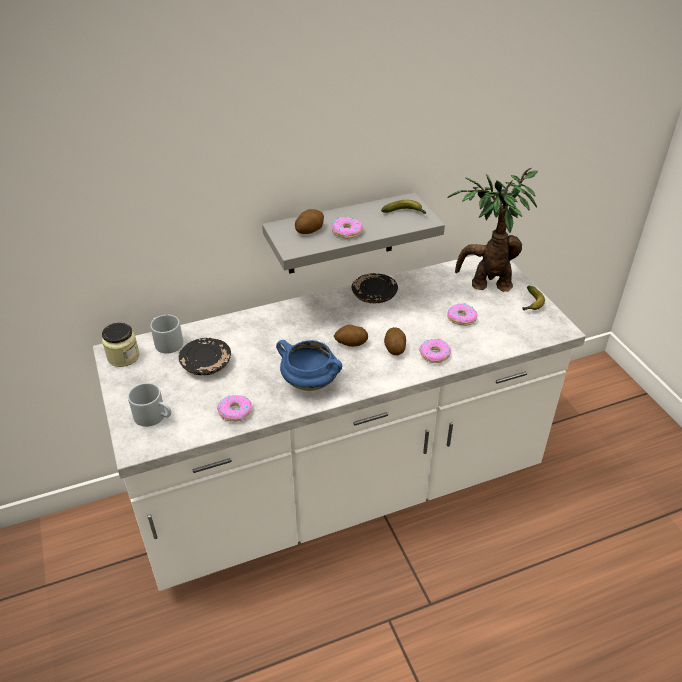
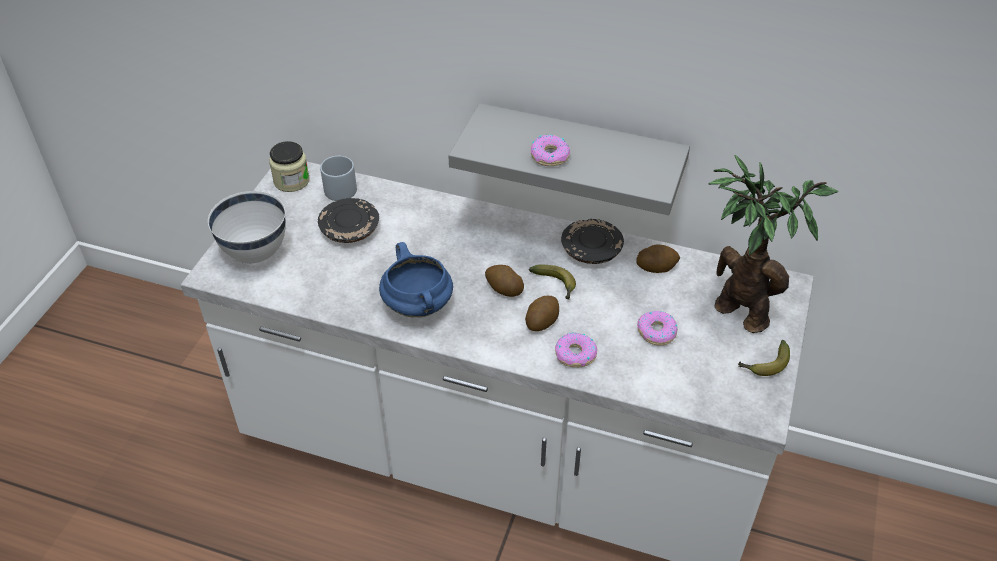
camera: 40 degrees right, 5 degrees up
(154, 416) = (255, 254): grey mug -> white bowl
(235, 411) = (321, 292): donut -> none
(309, 230) = (515, 134): potato -> potato (656, 267)
(405, 213) = (643, 166): banana -> banana (556, 285)

